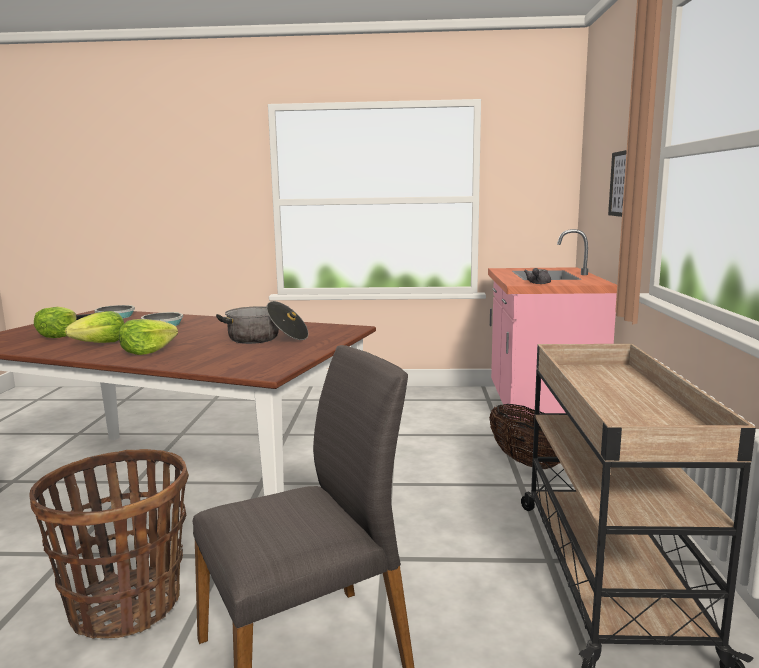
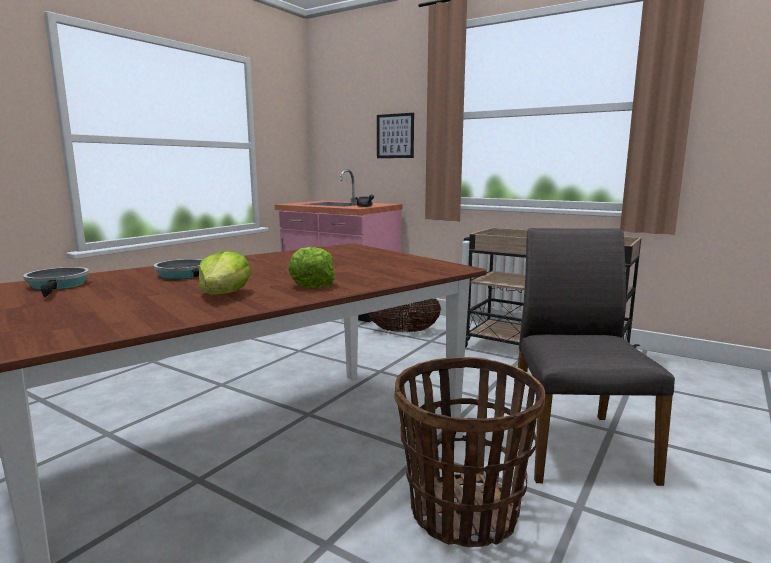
camera: 60 degrees left, 0 degrees up
(59, 335) = (114, 306): lettuce -> none
(266, 338) = (338, 260): cooking pot -> none

